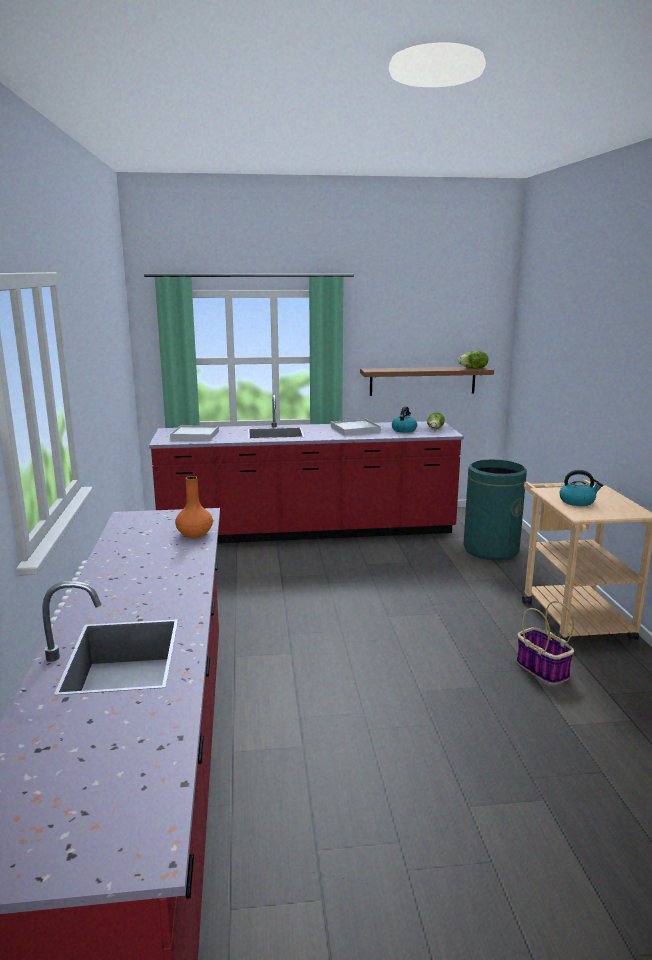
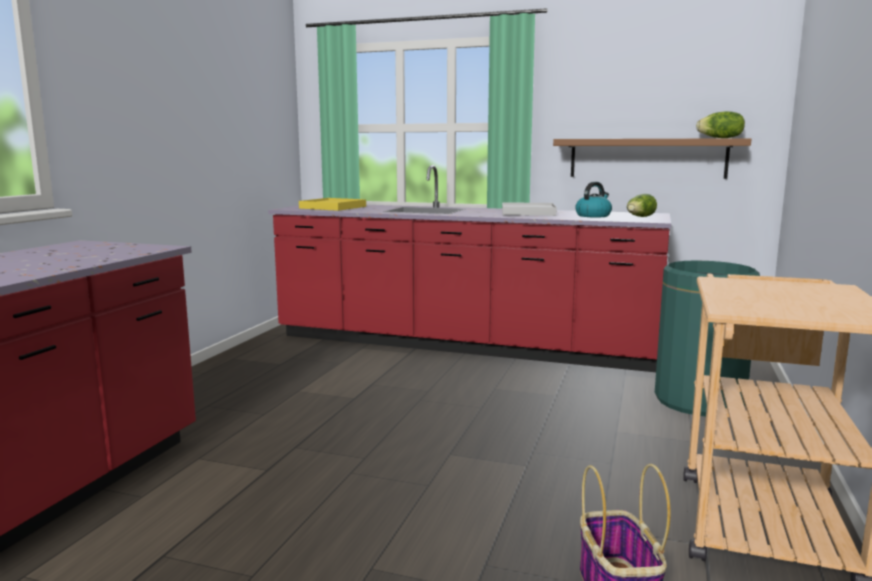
camera: 25 degrees right, 5 degrees down
(194, 534) = (92, 259): orange vase -> none
(195, 435) = (333, 207): white tray -> yellow tray
(577, 501) = (759, 295): kettle -> none

